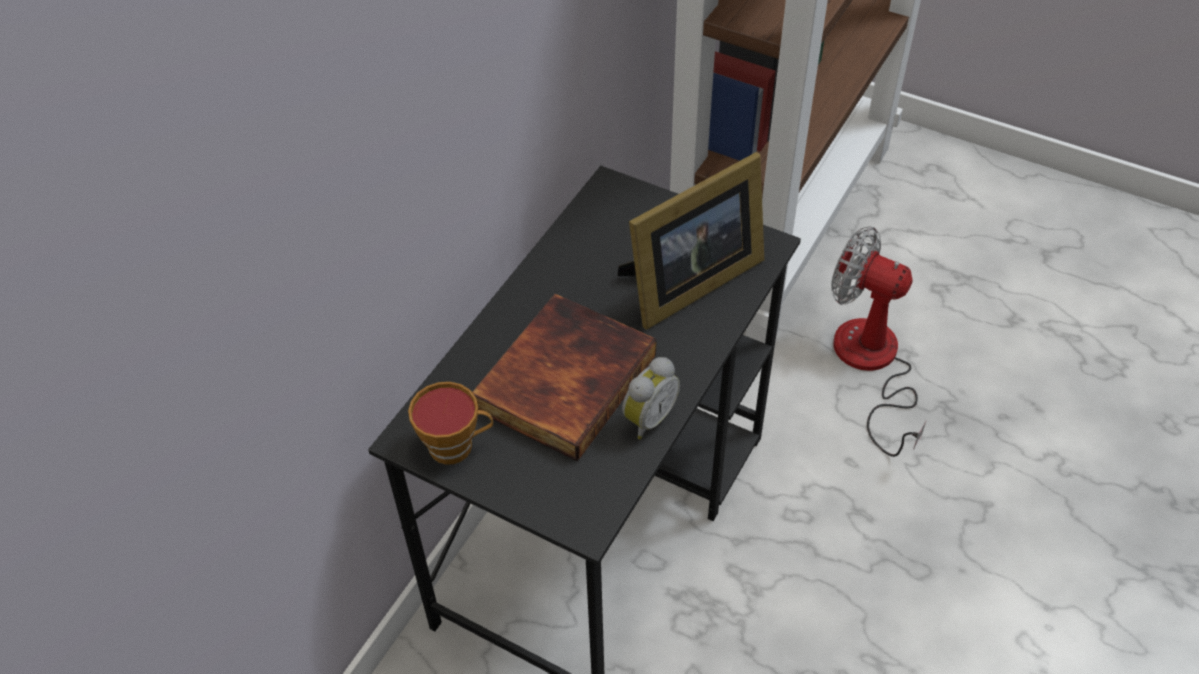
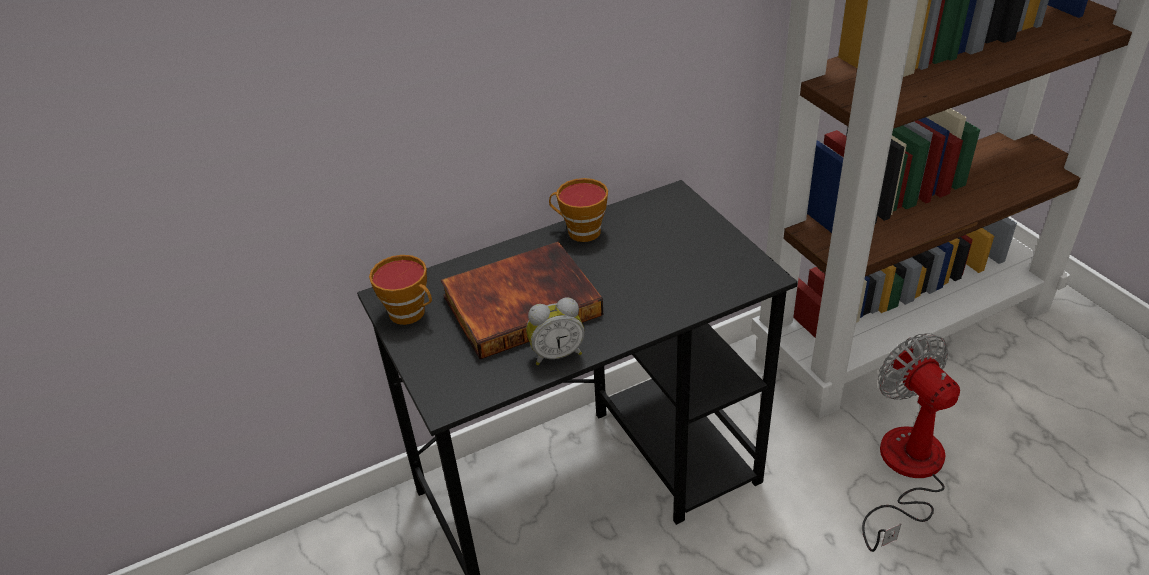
camera: 35 degrees right, 10 degrees down
(550, 270) = (579, 231): none -> cup
(687, 283) = (673, 278): picture frame -> none

